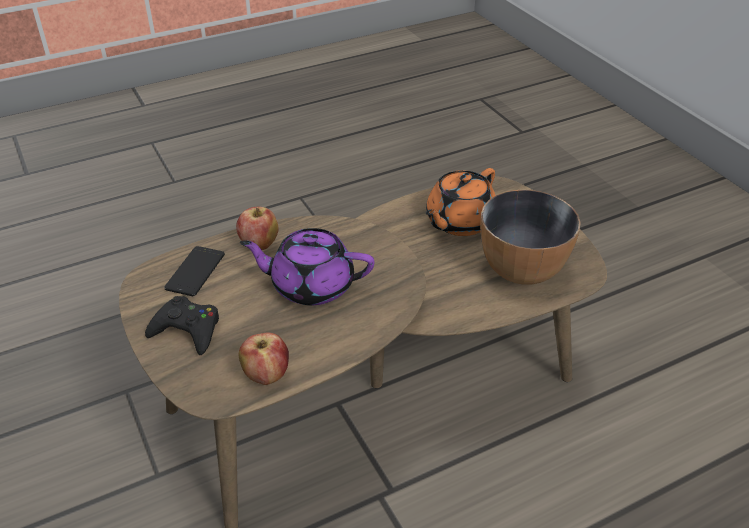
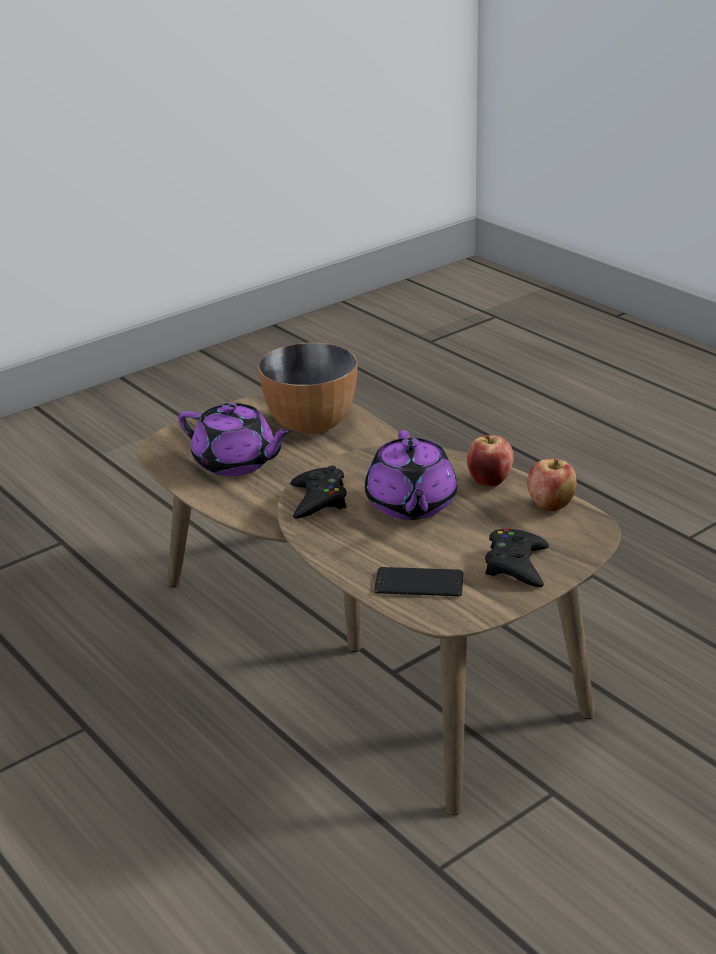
camera: 100 degrees left, 10 degrees down
(259, 245) = (352, 550): apple -> apple (489, 481)
(342, 237) = (319, 499): none -> black game controller
(459, 222) = (236, 463): orange teapot -> purple teapot

